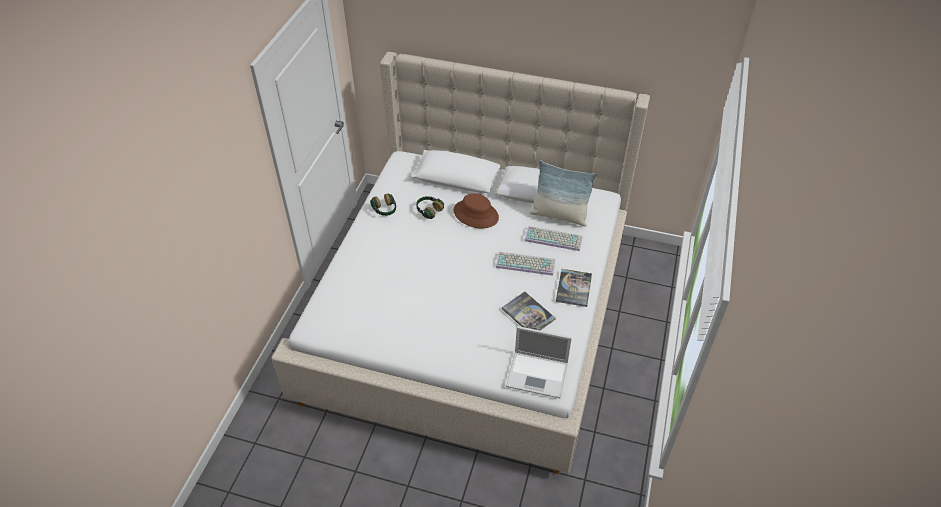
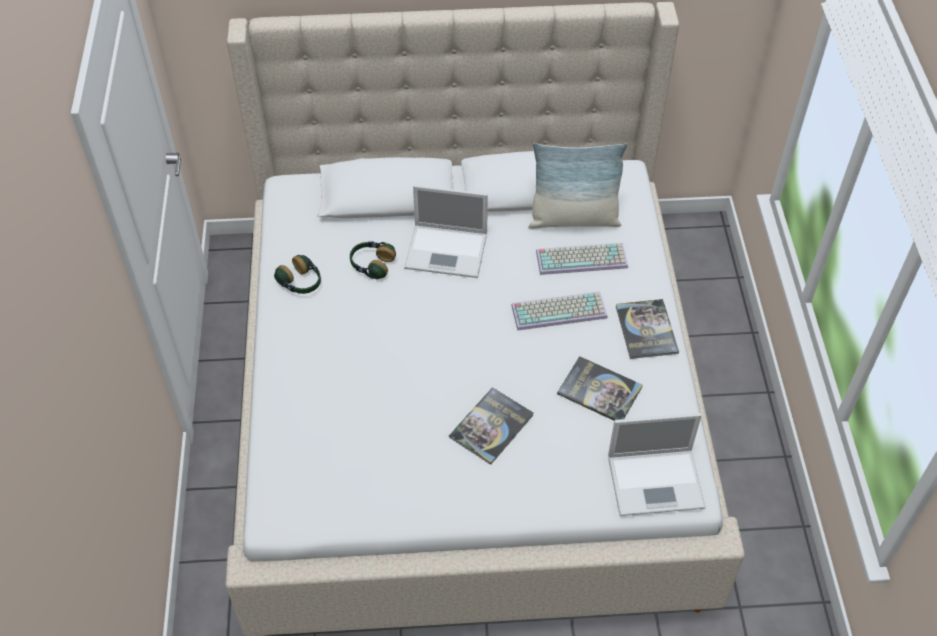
camera: 20 degrees left, 5 degrees up
(454, 315) = (491, 426): none -> book
(476, 214) = (448, 251): brown hat -> laptop

